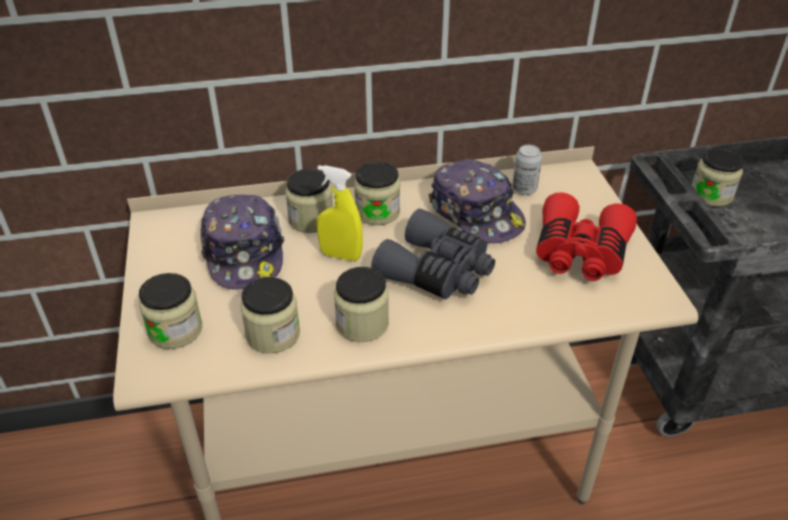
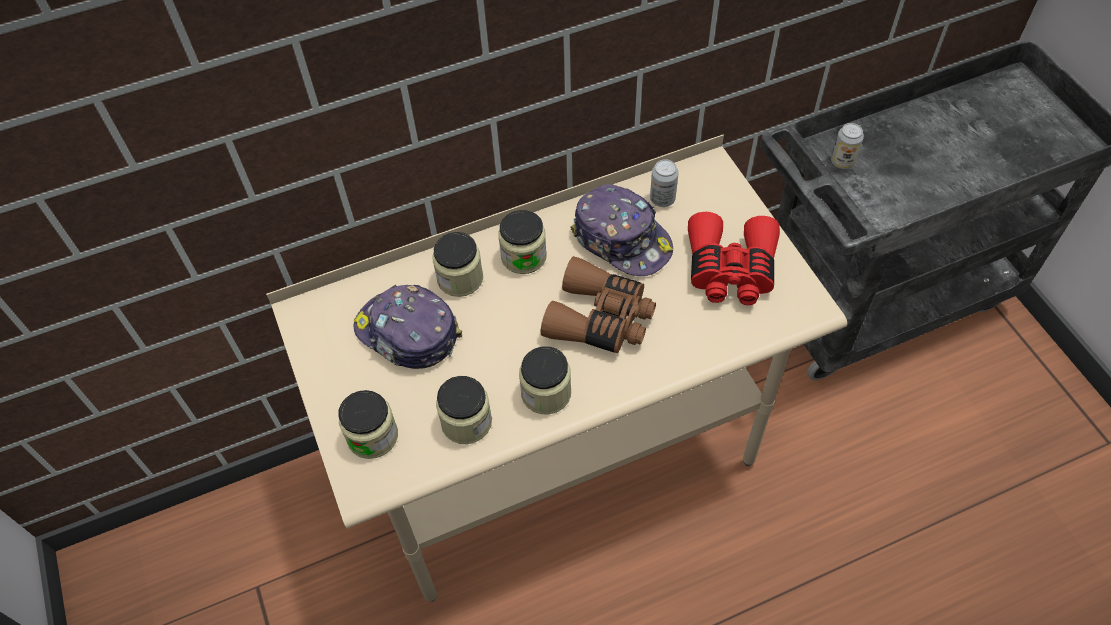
camera: 10 degrees left, 15 degrees up
(244, 253) = (407, 333): cap -> cap turned 150 degrees clockwise
(341, 255) = (503, 317): yellow spray bottle -> none
(437, 271) = (600, 319): grey binoculars -> brown binoculars
(711, 195) = (842, 162): jar -> can

